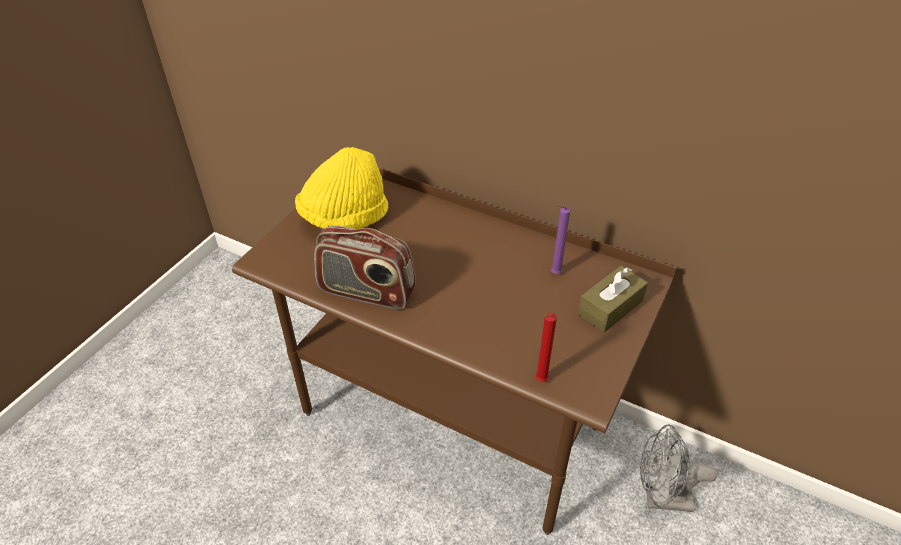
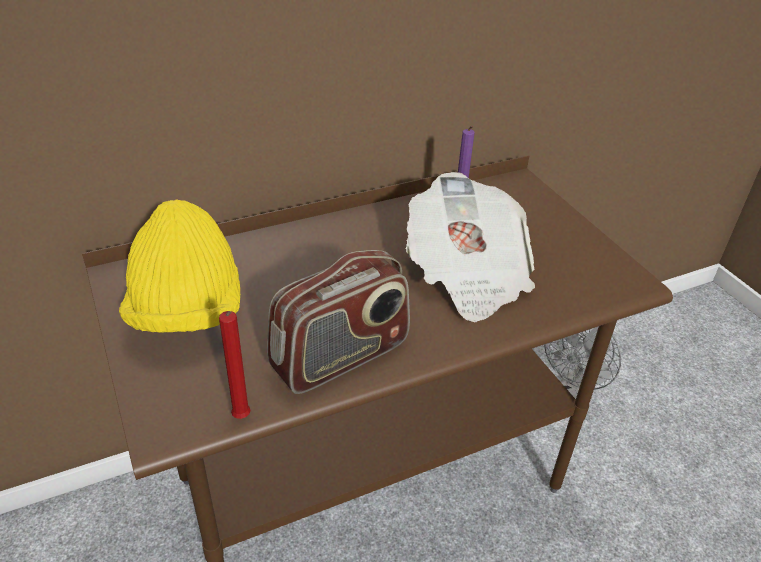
camera: 55 degrees left, 5 degrees down
(498, 307) = (467, 275): none -> newspaper
(540, 381) = (590, 301): red candle -> red candle (241, 419)
(610, 307) = (532, 215): brown tissue box -> none

